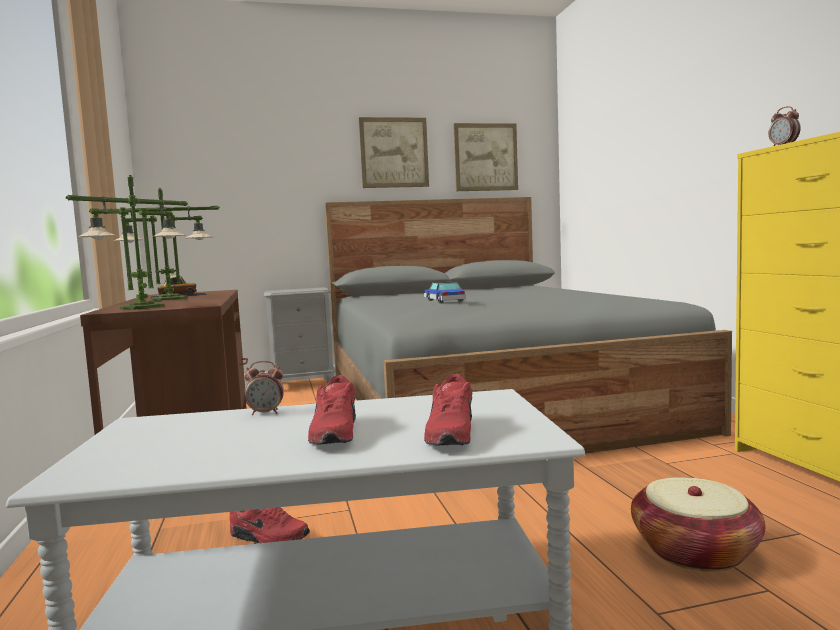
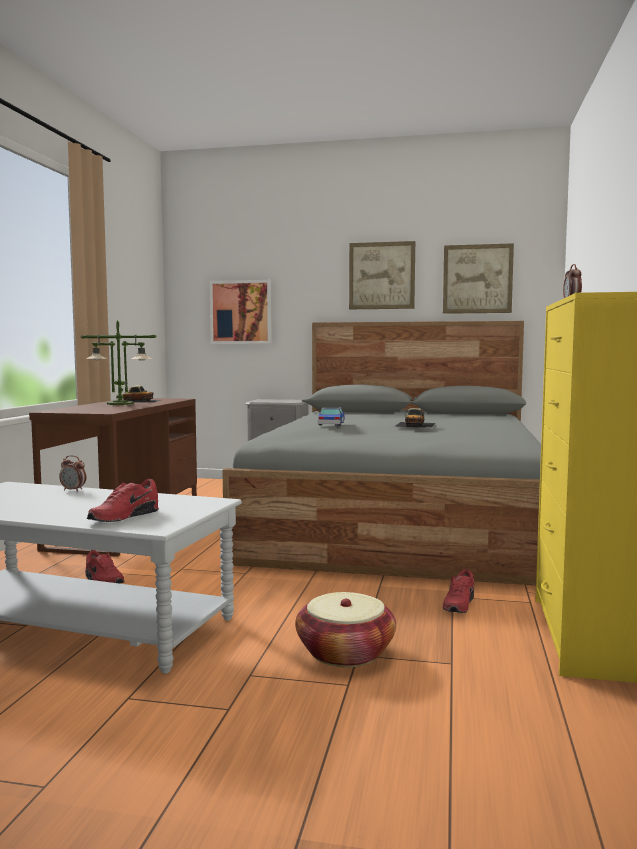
camera: 25 degrees right, 0 degrees up
(142, 307) = (75, 410): table lamp -> none
(237, 192) = (241, 312): none -> picture
(333, 434) = (73, 506): red shoe -> red shoe (458, 605)
(508, 296) = (415, 424): none -> toy car

